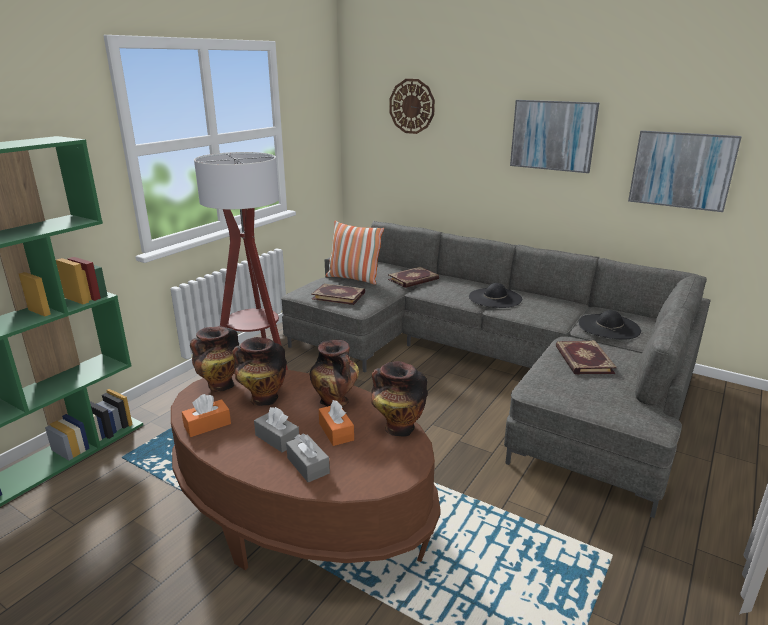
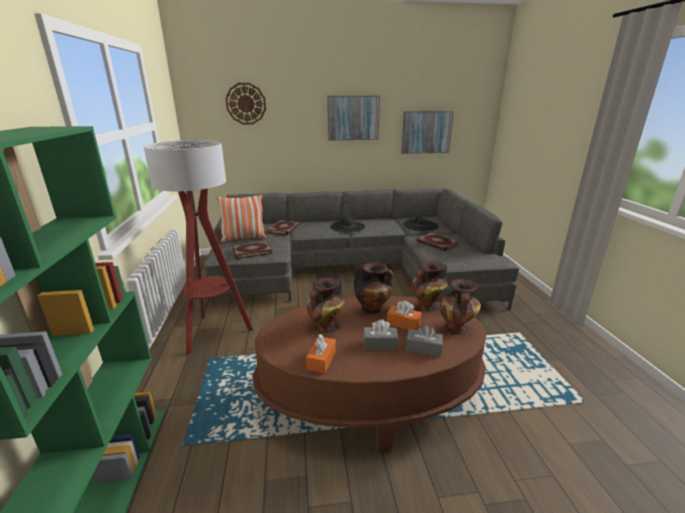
camera: 40 degrees left, 0 degrees up
(219, 385) = (280, 333): vase -> vase (456, 329)

